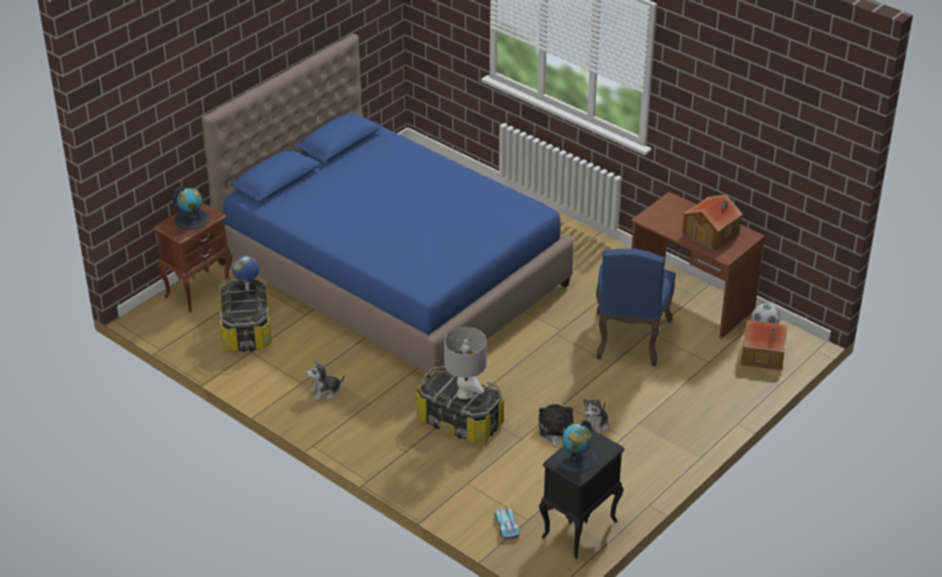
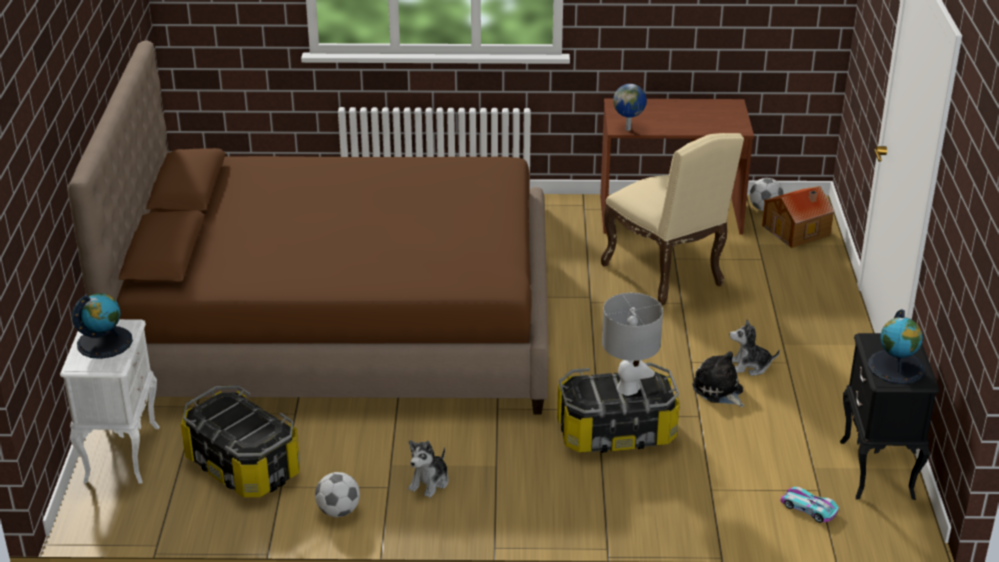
camera: 40 degrees left, 5 degrees down
(198, 291) = (122, 454): brown nightstand -> white nightstand
(248, 289) = (227, 406): globe -> globe (629, 129)
(262, 381) = (338, 511): none -> football
(392, 273) = (338, 326): blue bed -> brown bed
(595, 426) = (750, 366): plush toy -> plush toy turned 105 degrees clockwise
(629, 340) = (667, 275): blue chair -> beige chair
(712, 233) = (698, 116): toy house -> none

